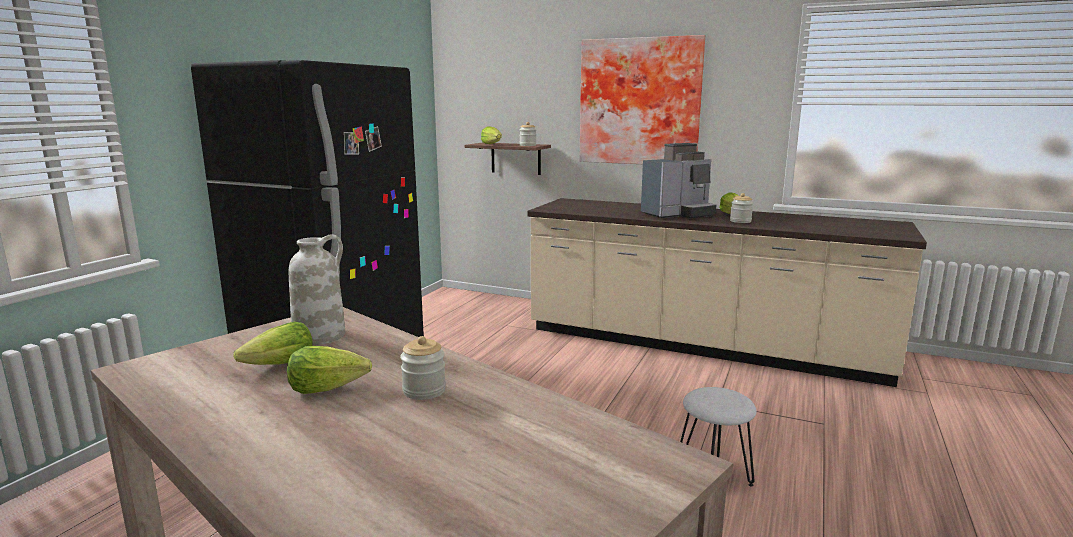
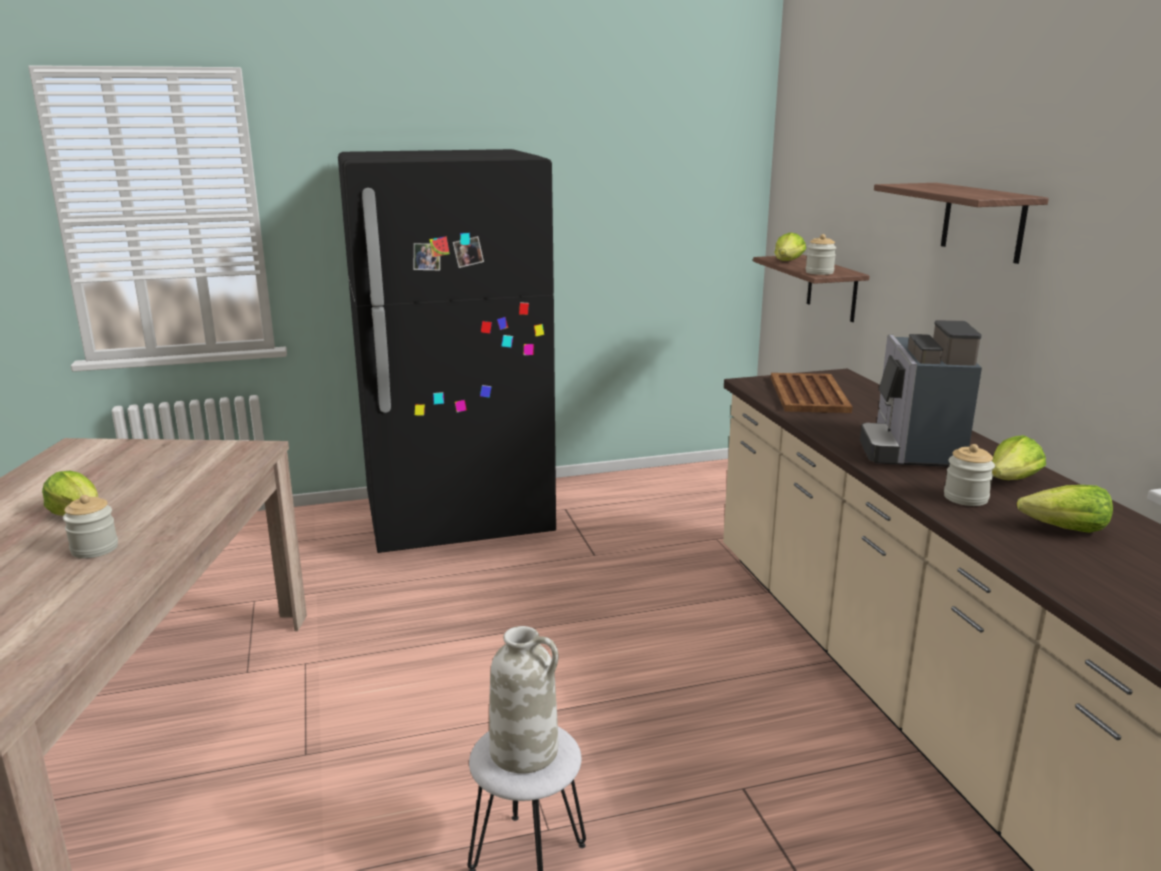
camera: 50 degrees right, 5 degrees up
(280, 365) = (115, 481): lettuce -> lettuce (1065, 530)
(320, 336) = (196, 467): white vase -> white vase (525, 751)
(581, 207) = (809, 394): none -> brown tray
(640, 102) = (983, 222): picture -> shelf
(678, 214) = (911, 449): coffee machine -> coffee machine turned 75 degrees clockwise

